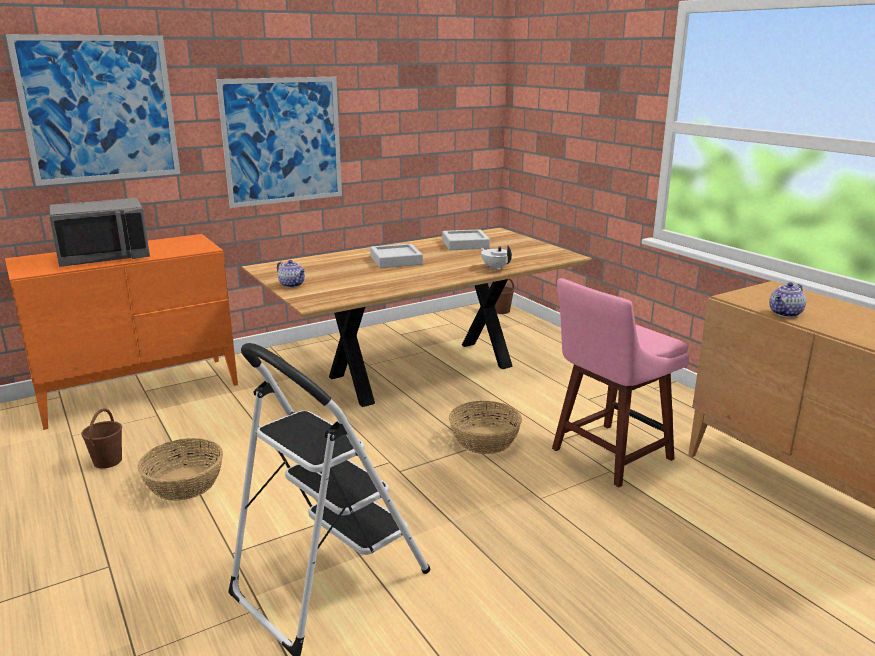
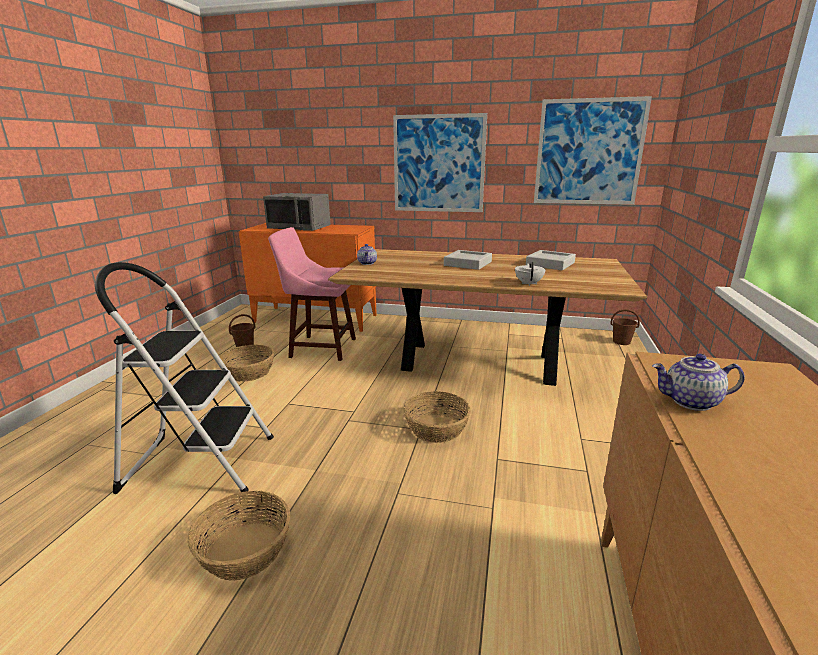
camera: 45 degrees right, 0 degrees up
(99, 109) = (320, 135): picture -> picture (588, 152)
(509, 601) = (244, 550): none -> basket
(607, 455) = (514, 493): pink stool -> pink stool (320, 347)

